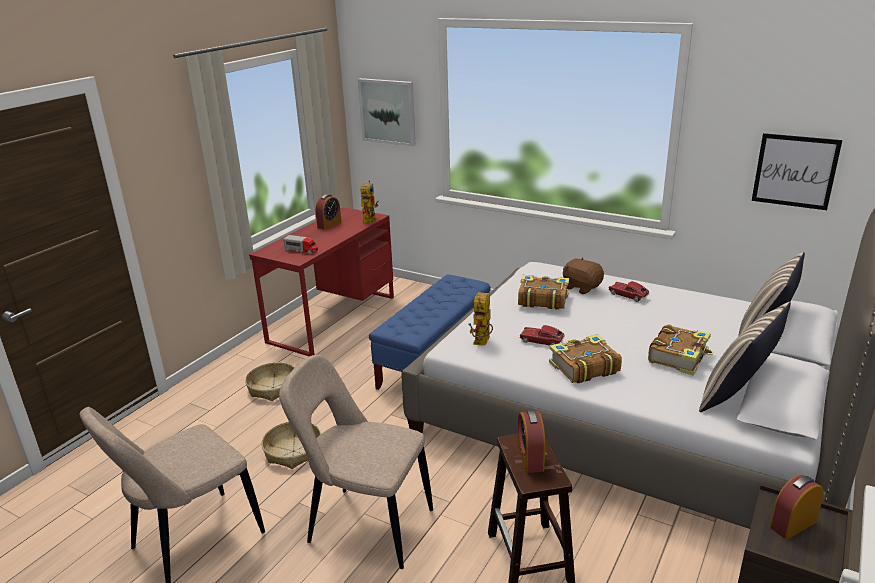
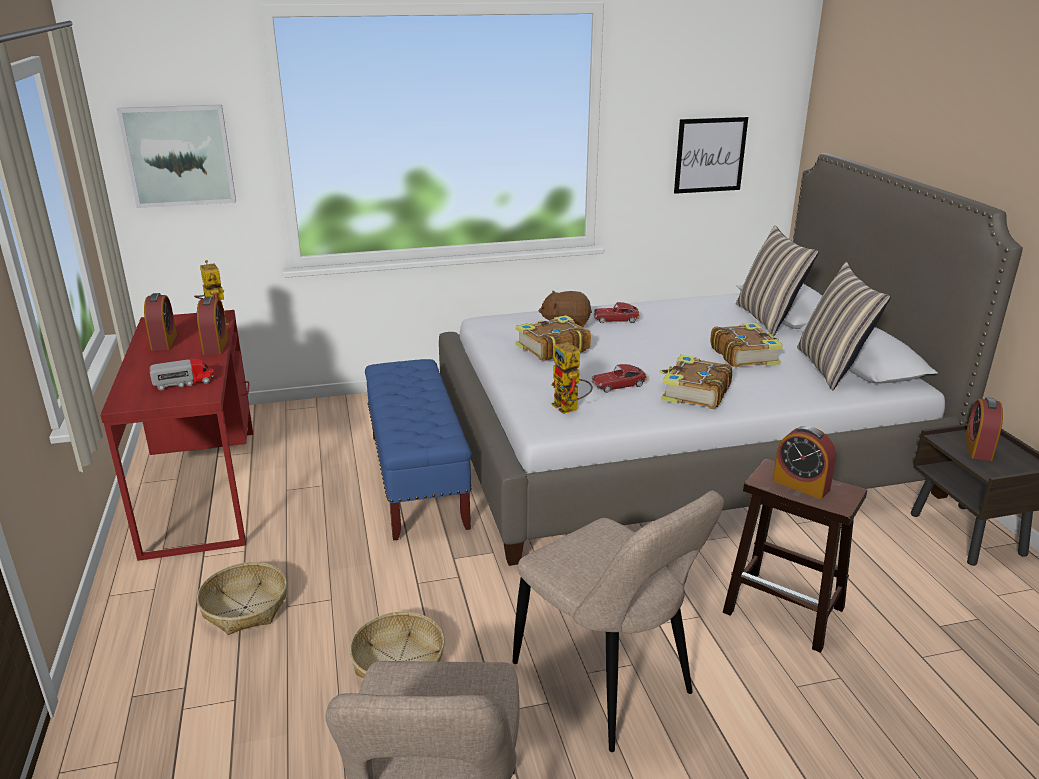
camera: 45 degrees left, 0 degrees up
(346, 234) = (215, 346): none -> alarm clock
(365, 525) = (607, 683): beige chair -> beige chair turned 105 degrees counterclockwise

